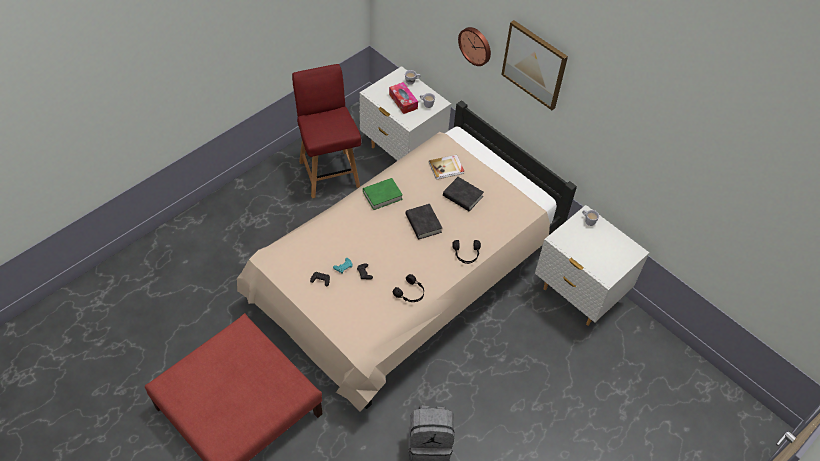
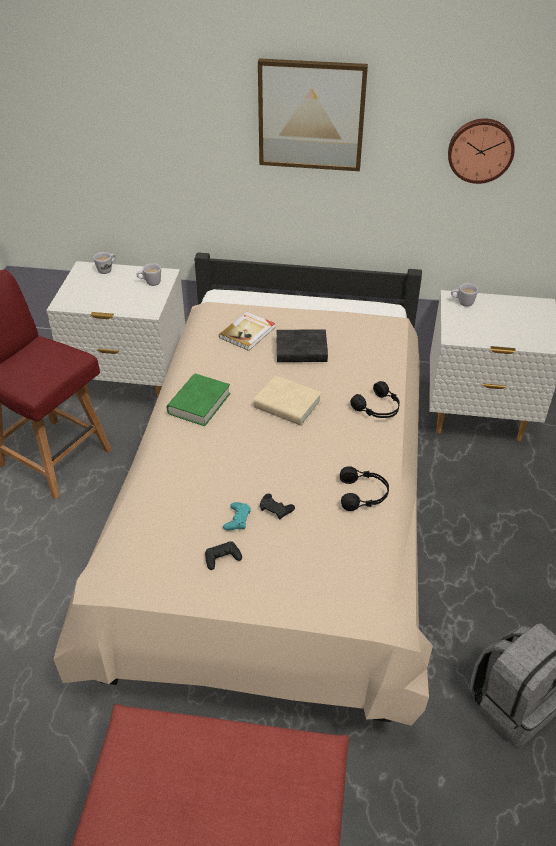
camera: 35 degrees left, 10 degrees down
(403, 101) = (117, 293): tissue box -> none
(423, 223) = (287, 405): black book -> beige book
(476, 45) = (199, 146): wall clock -> wall clock (480, 150)

